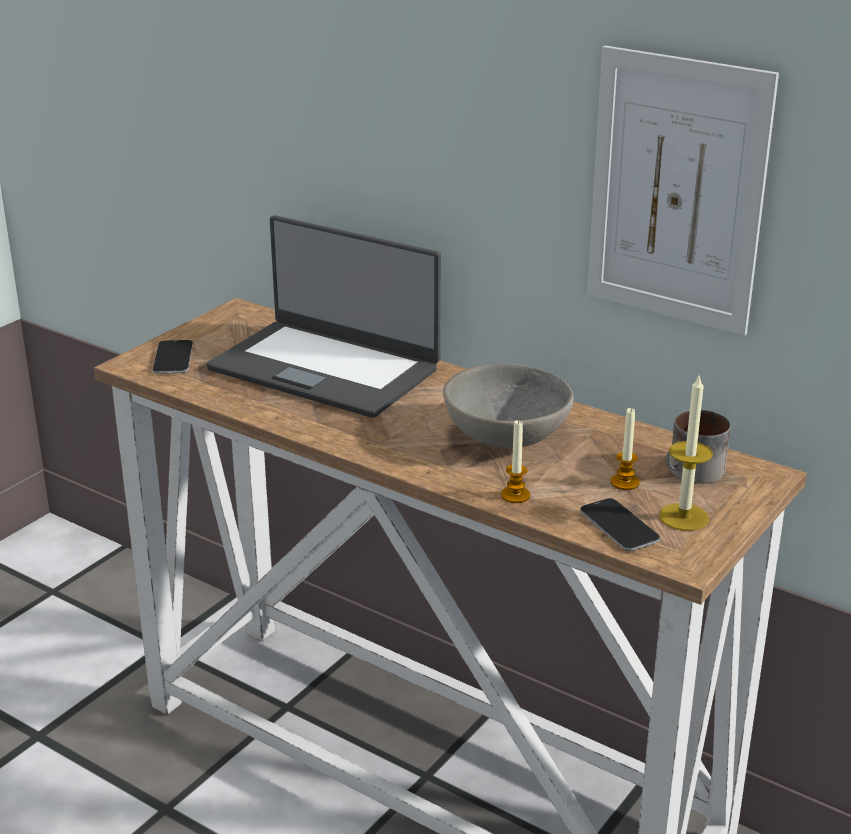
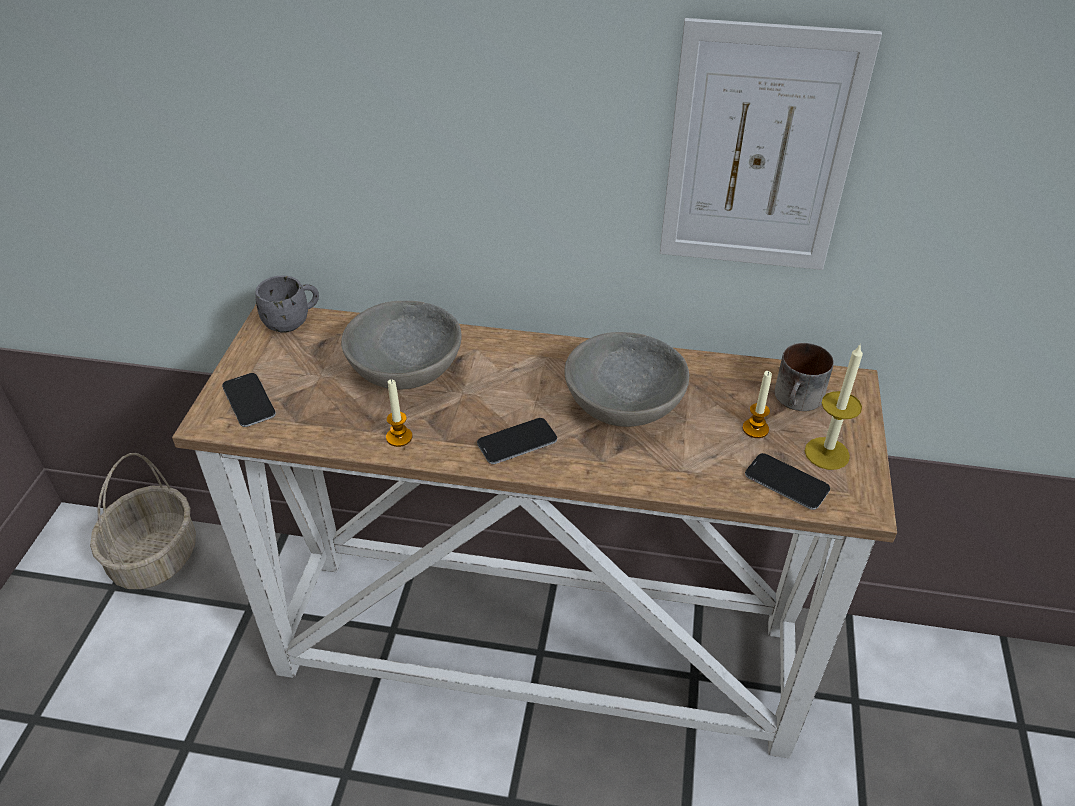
camera: 25 degrees left, 15 degrees up
(102, 579) = (155, 558): none -> basket
(254, 316) = (293, 321): none -> grey mug
(325, 368) = (407, 369): laptop -> grey bowl
(380, 437) = (517, 442): none -> phone
(515, 495) = (680, 475): candle -> candle (399, 437)

